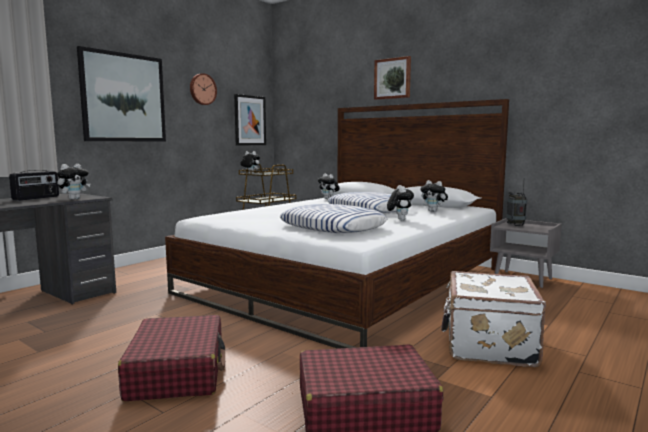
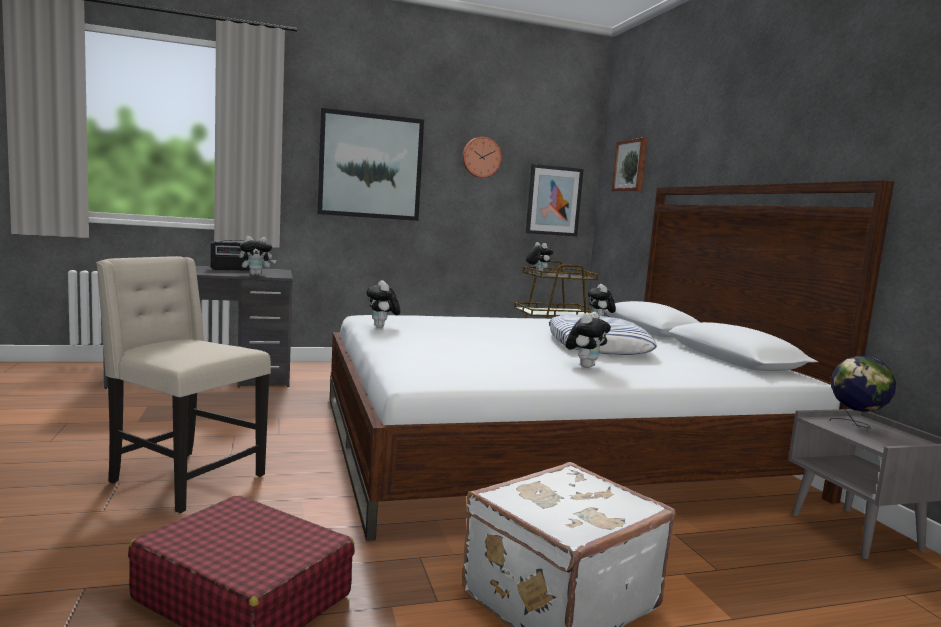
camera: 35 degrees right, 0 degrees up
(177, 371) = (184, 479): red suitcase -> beige chair
(333, 227) = (458, 355): pillow -> none
(392, 78) = (730, 142): picture -> picture (631, 165)
(434, 211) = (687, 366): plush toy -> plush toy (382, 327)
(515, 225) = (855, 425): radio -> globe

